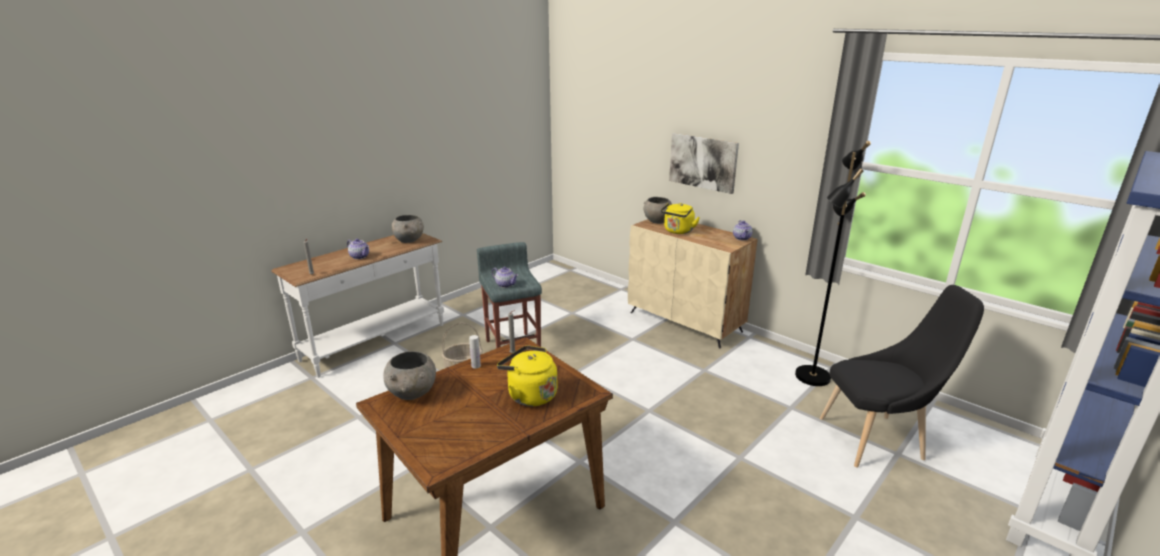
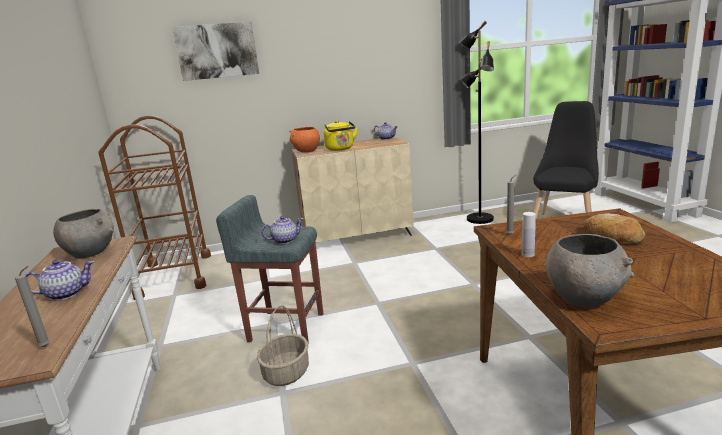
camera: 55 degrees left, 5 degrees down
(529, 395) = (612, 237): yellow kettle -> bread
(545, 278) = (175, 275): none -> brown cart
(657, 221) = (306, 151): grey bowl -> orange bowl
(703, 162) = (327, 83): picture -> picture (217, 51)

